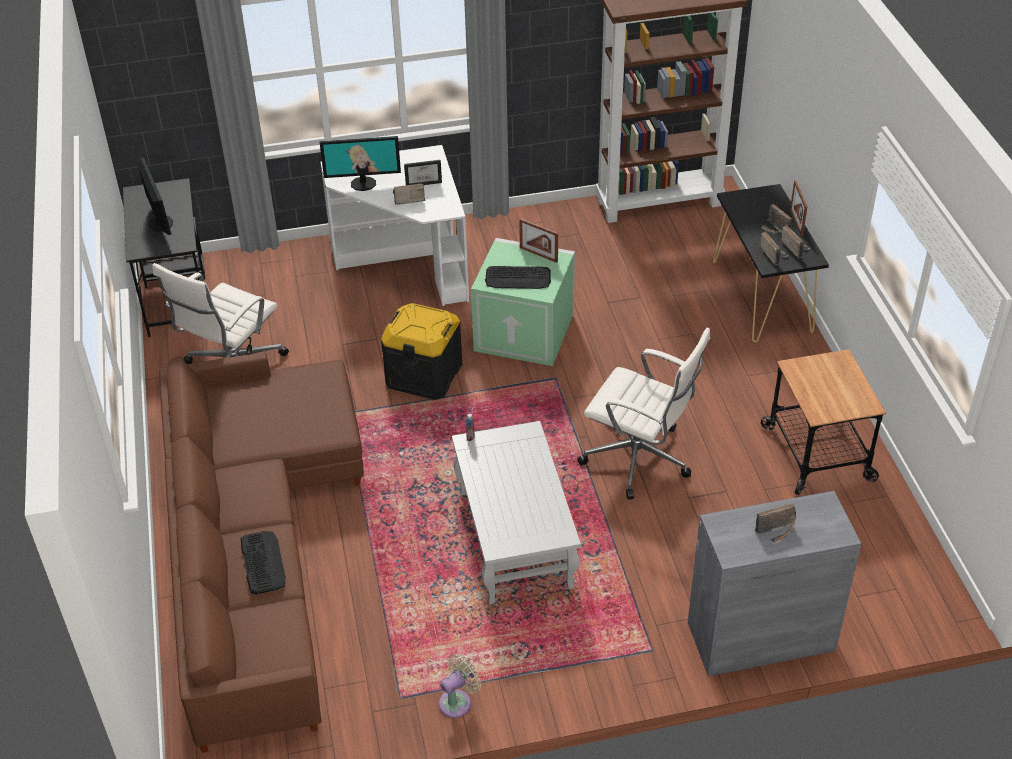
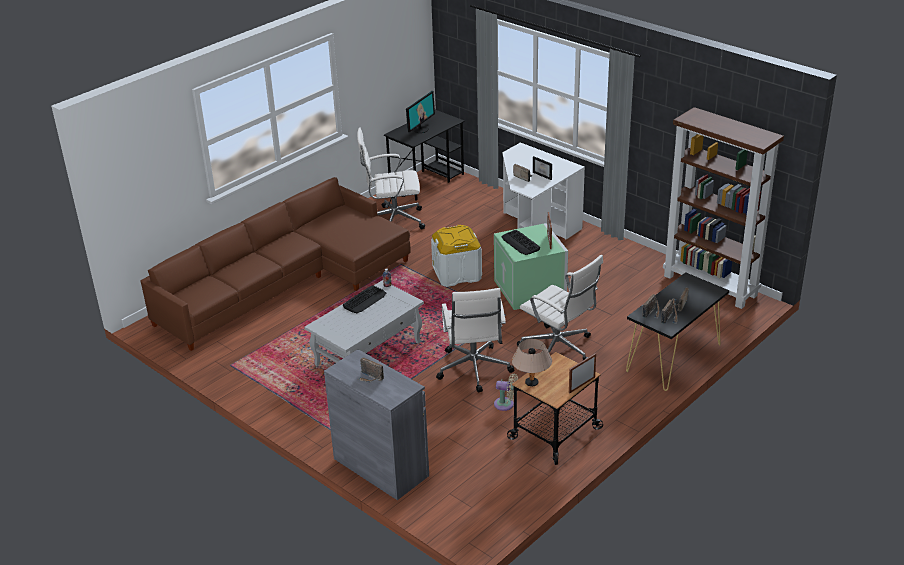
camera: 55 degrees right, 10 degrees down
(262, 562) = (245, 269): keyboard -> keyboard (365, 300)
(363, 183) = (518, 160): monitor -> none
(424, 374) = (457, 273): black storage box -> white storage box
(458, 701) = (243, 383): beige fan -> beige fan (506, 404)
(666, 370) = (559, 349): none -> white office chair
(796, 222) = (697, 310): picture frame -> picture frame (581, 385)
(821, 409) = (531, 382): none -> beige table lamp

